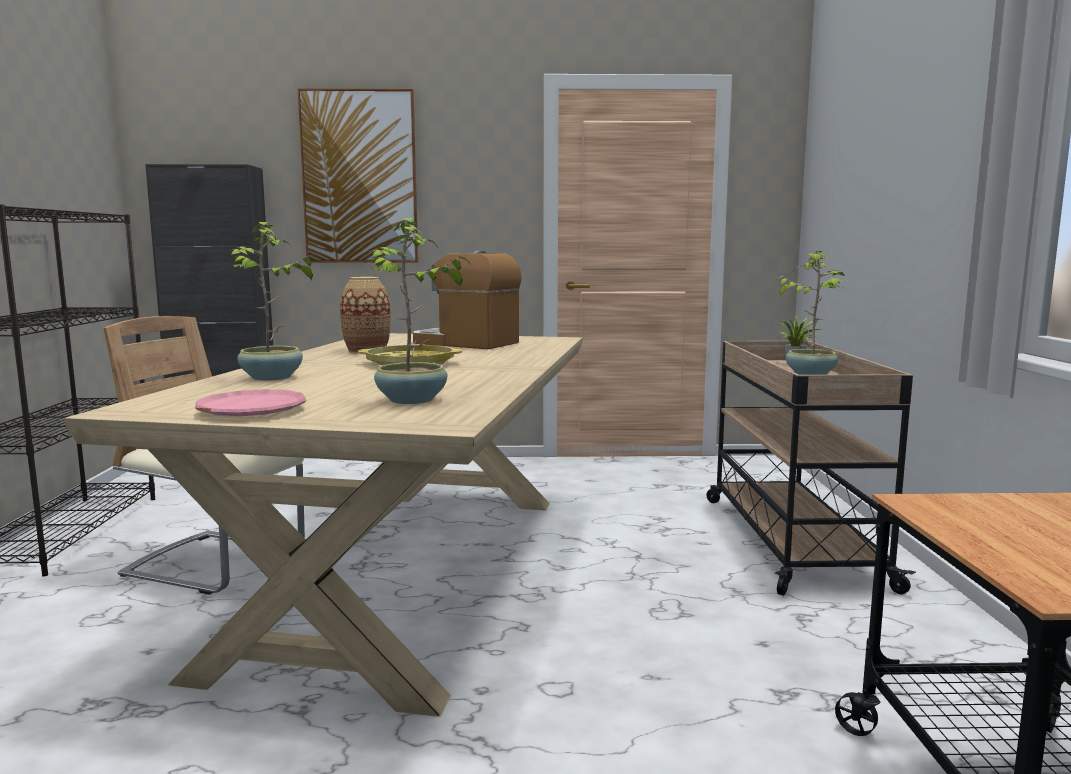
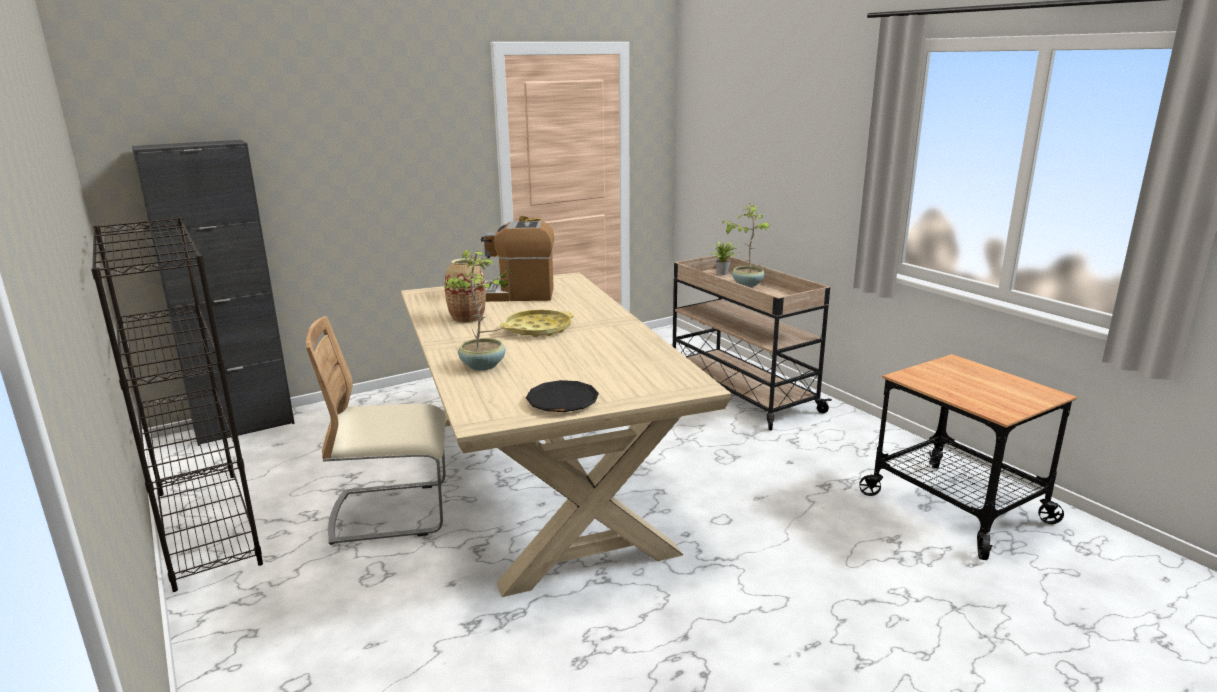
camera: 30 degrees left, 10 degrees up
(252, 411) = (562, 401): pink plate -> black plate
(360, 177) = (338, 141): picture -> none
(412, 400) = (632, 369): potted plant -> none

